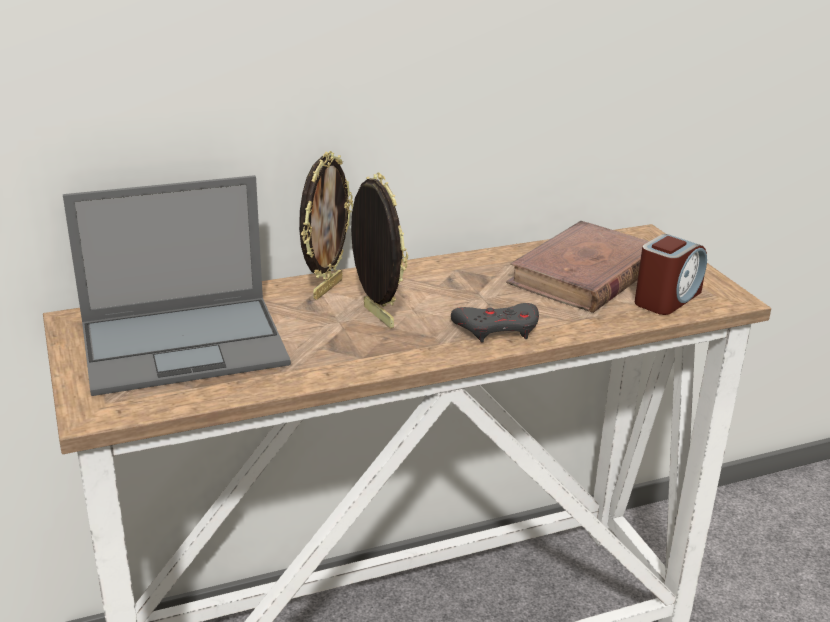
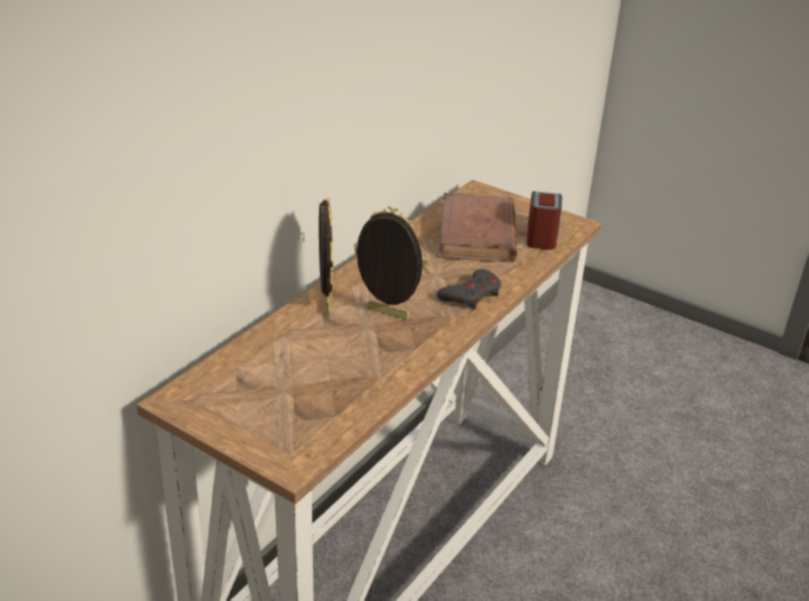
camera: 35 degrees left, 5 degrees up
(186, 343) = (285, 385): laptop -> none

